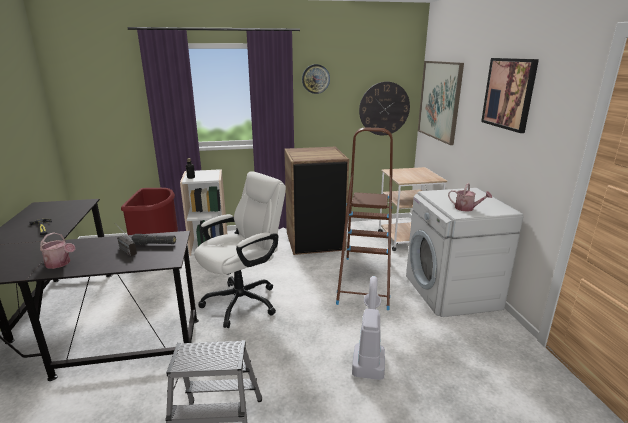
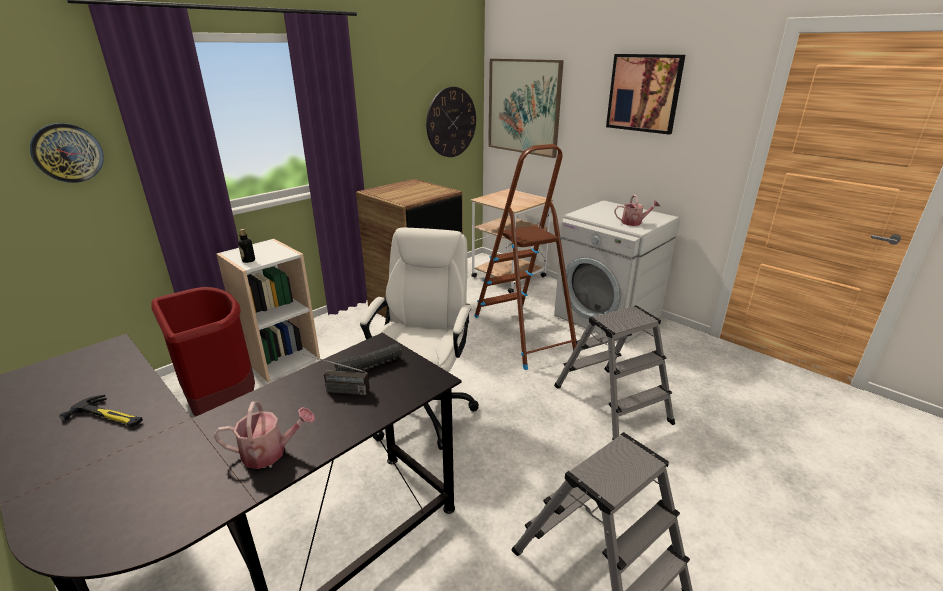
camera: 35 degrees left, 5 degrees up
(315, 79) = (375, 87): wall clock -> wall clock (67, 153)
(368, 352) = (611, 403): vacuum cleaner -> grey step ladder

